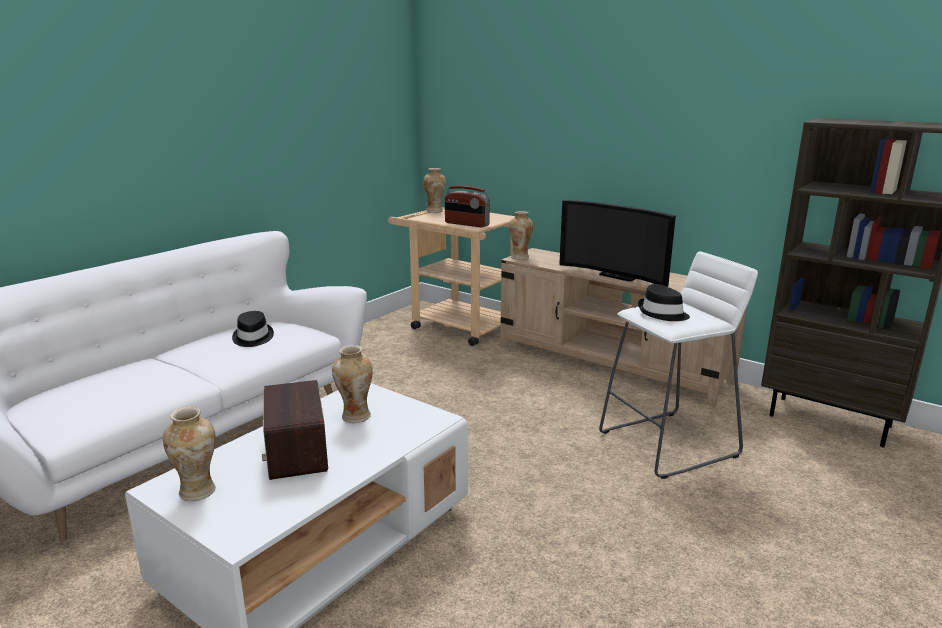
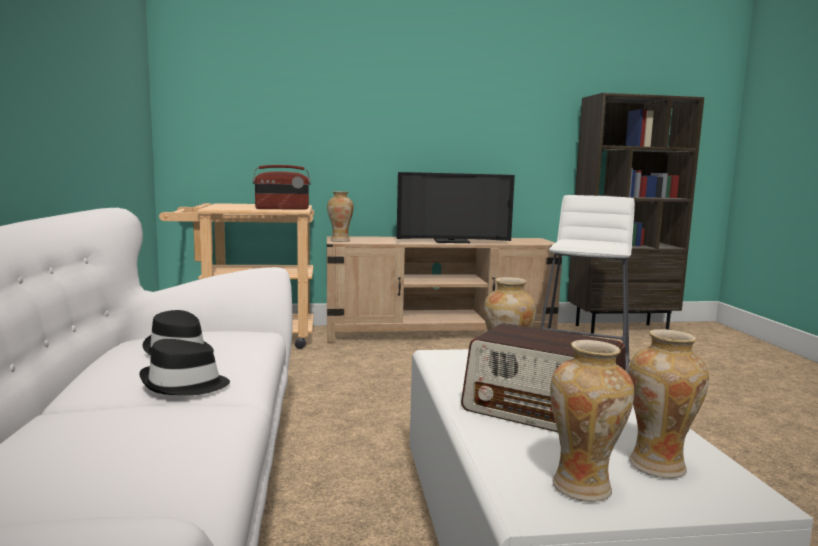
camera: 45 degrees left, 10 degrees down
(435, 211) = (212, 204): vase -> vase (658, 466)
(662, 313) = (584, 242): black hat -> black hat (184, 384)

